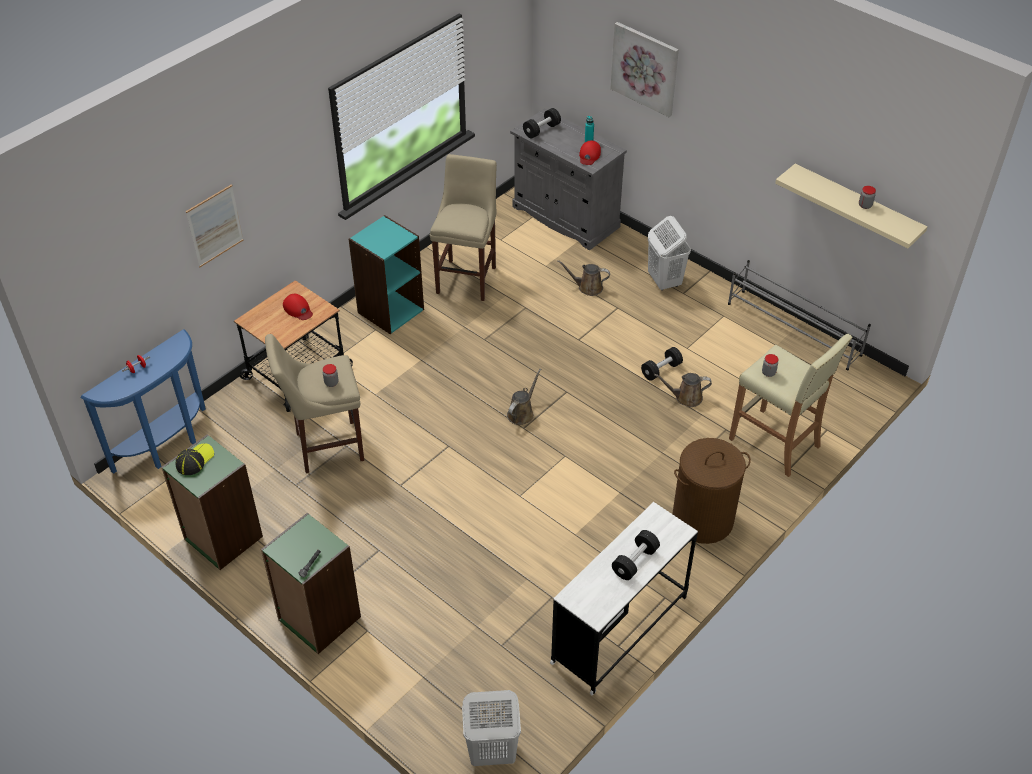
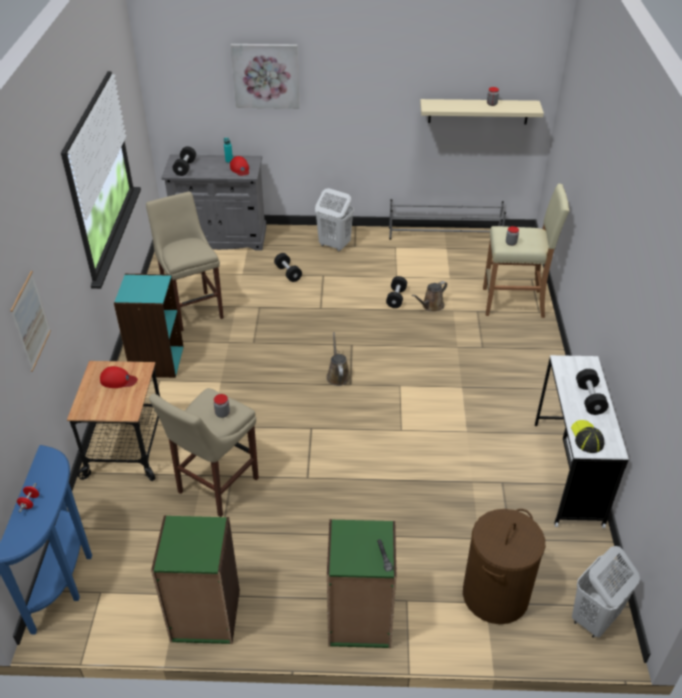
camera: 40 degrees left, 5 degrees down
(194, 460) = (178, 543): cap -> cap (586, 437)
(587, 287) = (288, 273): brown watering can -> black dumbbell
(702, 520) = (530, 372): brown laundry basket -> brown laundry basket (495, 595)

